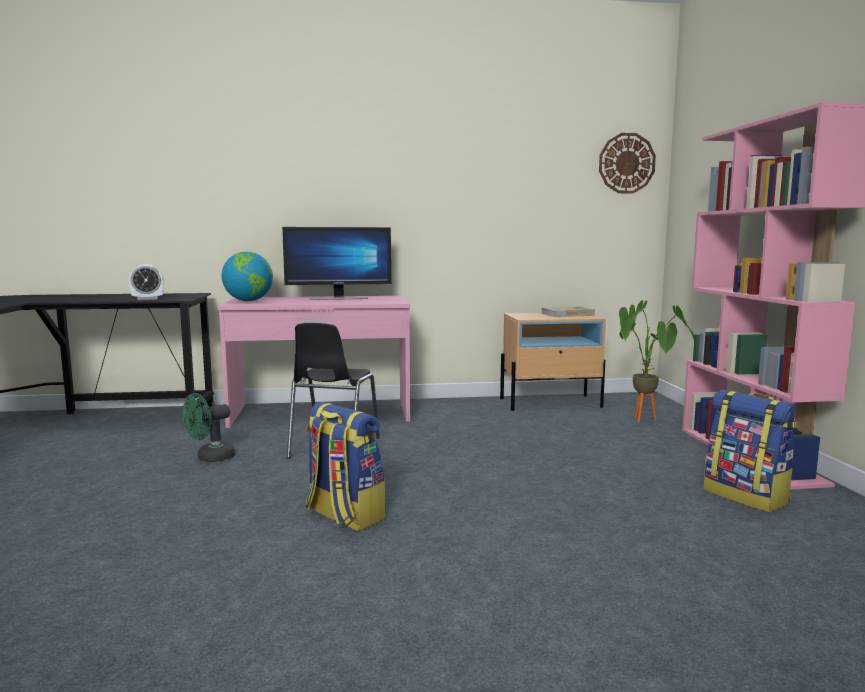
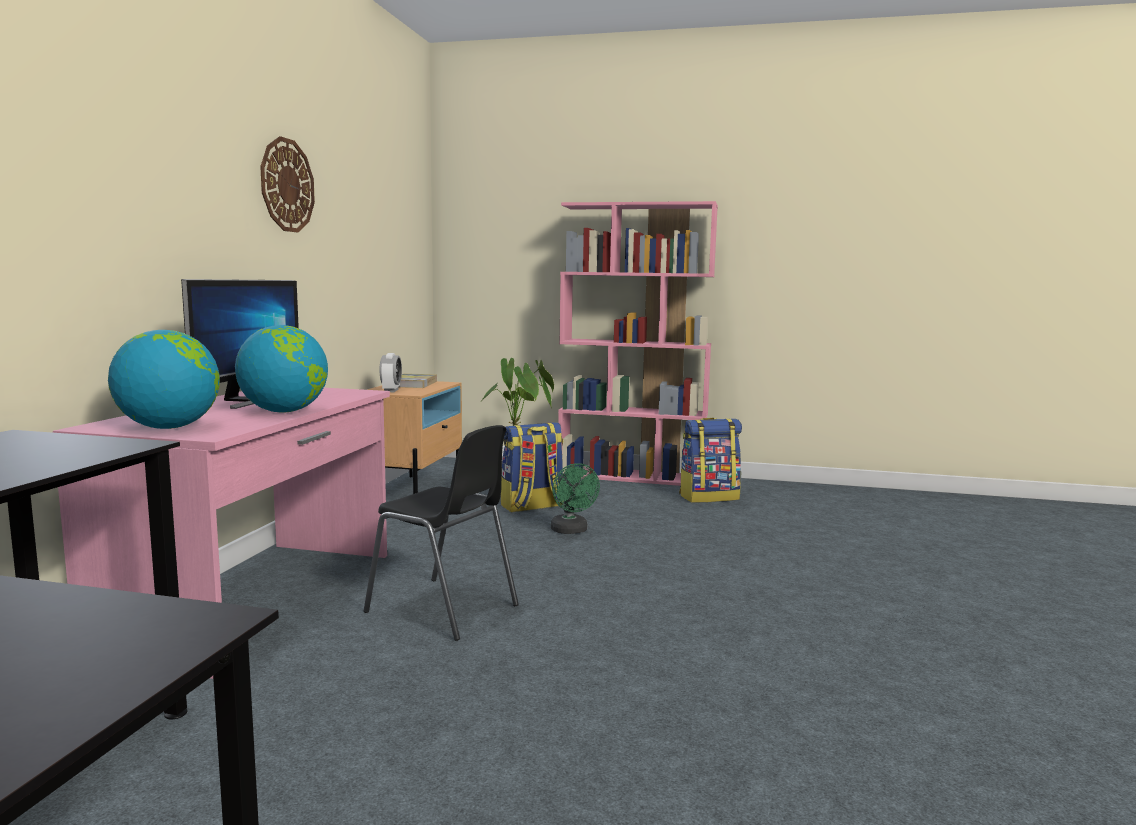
camera: 70 degrees left, 0 degrees up
(147, 299) = (61, 459): alarm clock -> alarm clock (391, 390)
(210, 458) = (389, 699): green fan -> green fan (571, 531)
(307, 302) = (284, 411): none -> globe
(343, 515) = (678, 628): backpack -> backpack (532, 507)
(626, 163) = (413, 208): wall clock -> wall clock (287, 185)

